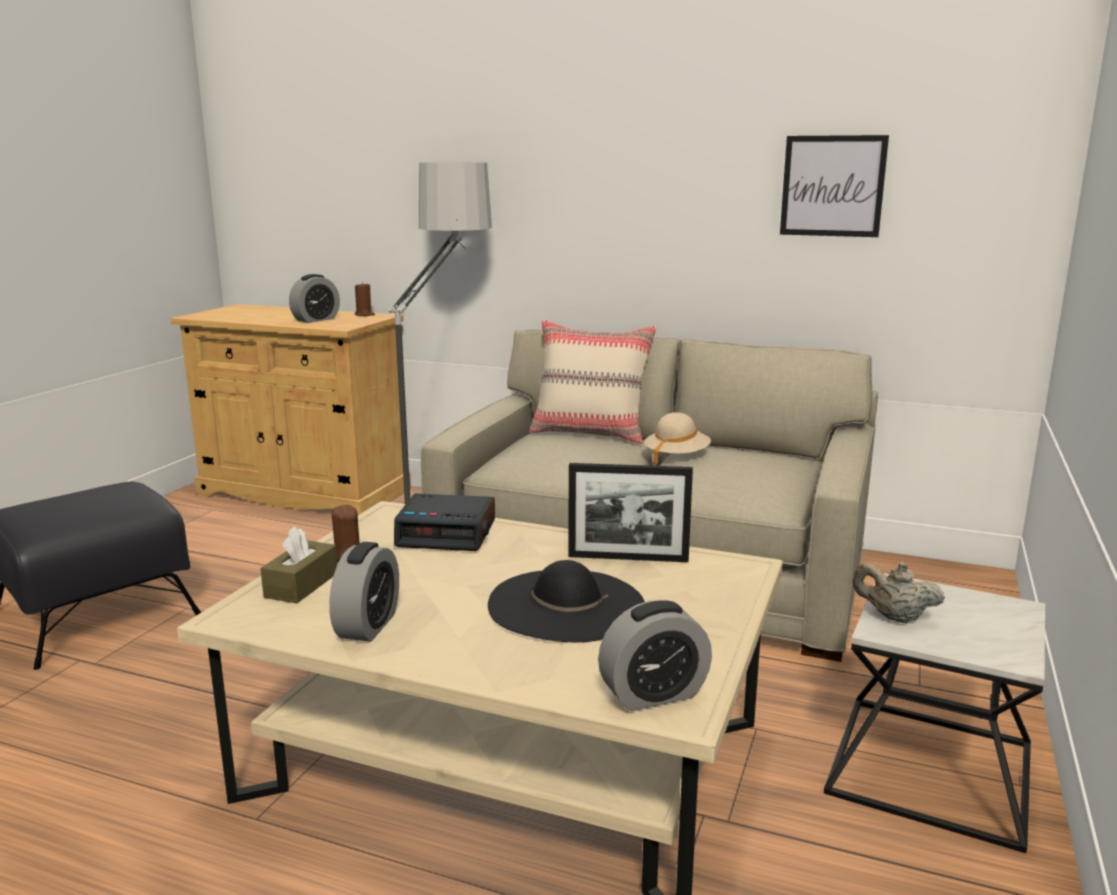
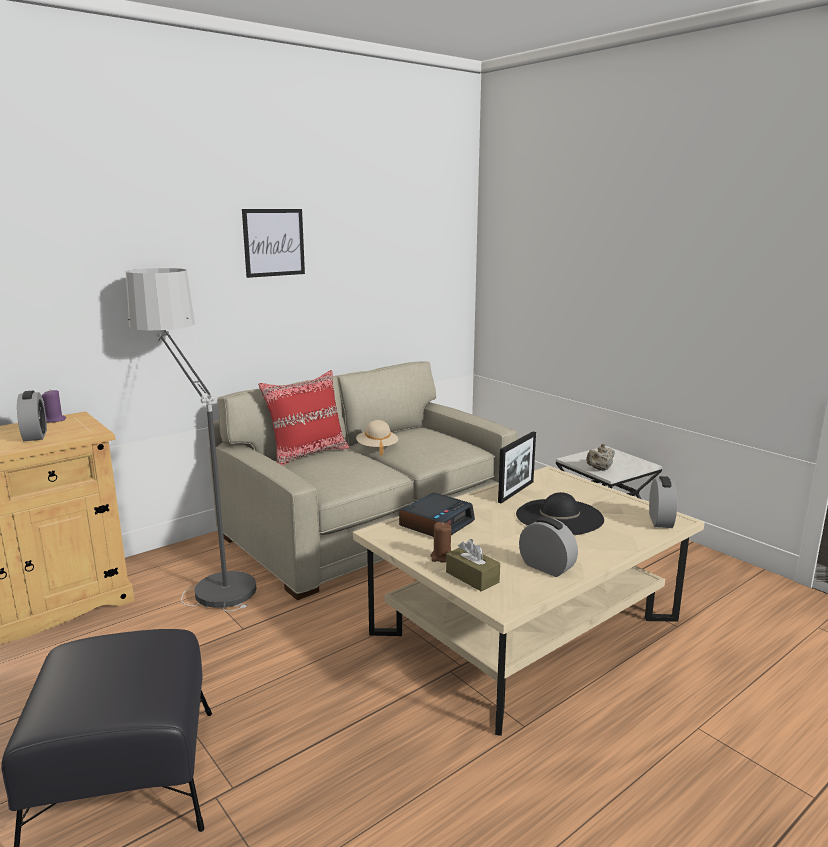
camera: 60 degrees left, 0 degrees up
(364, 315) = (55, 420): brown candle -> purple candle
(590, 433) = (308, 454): beige pillow -> red pillow
(832, 186) = (383, 268): picture -> picture (274, 242)

